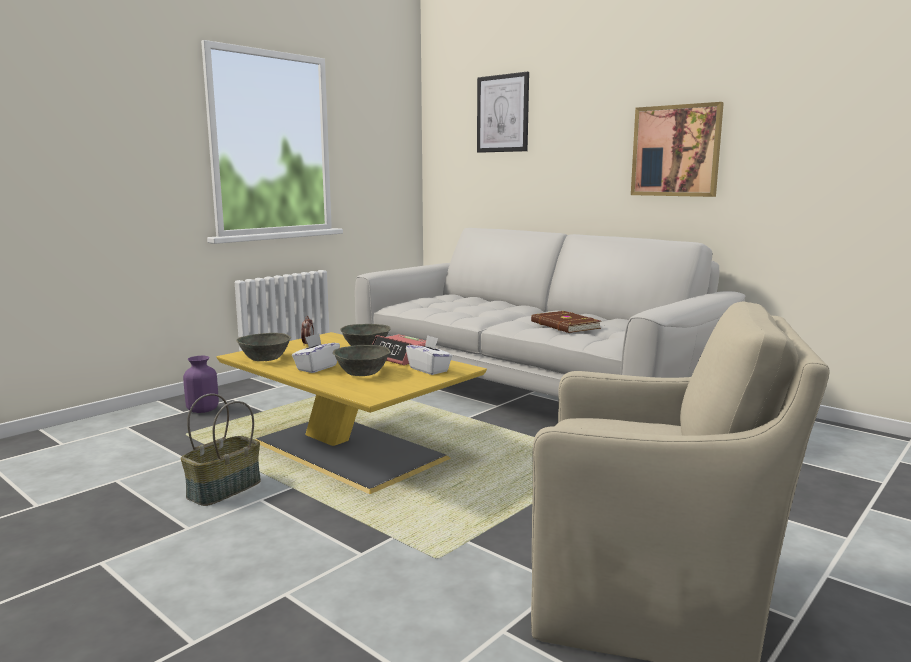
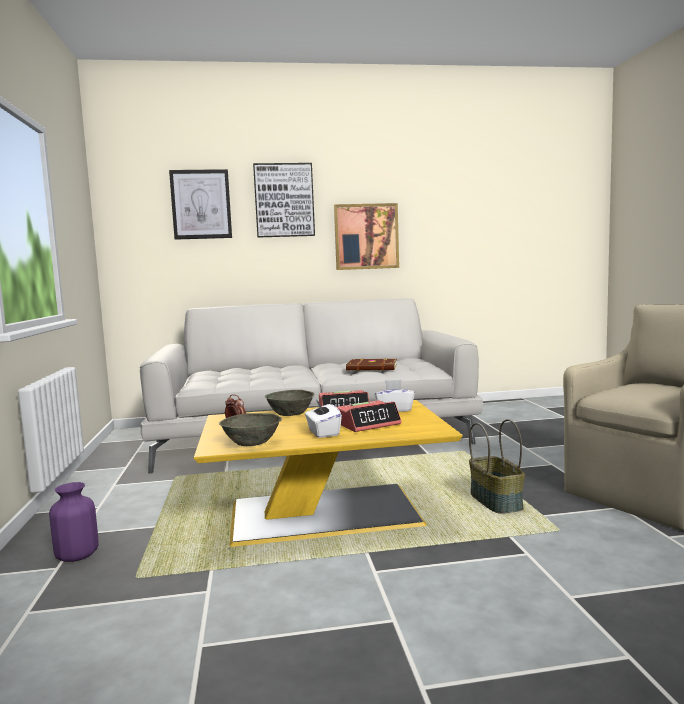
camera: 50 degrees left, 5 degrees down
(224, 490) = (327, 584): basket -> basket (497, 501)
(363, 373) = (368, 424): grey bowl -> alarm clock
(582, 105) = (284, 200): none -> picture

